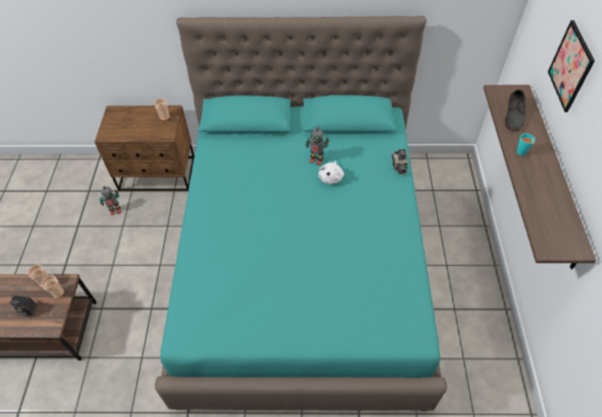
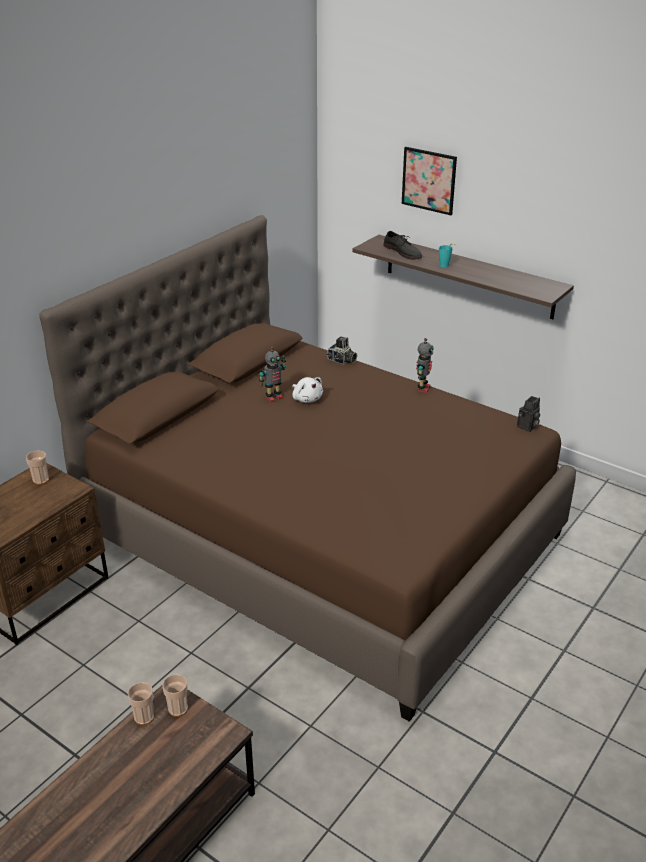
camera: 55 degrees left, 20 degrees down
(27, 310) = (173, 751): camera -> camera (527, 427)
(115, 210) = (47, 662): toy robot -> toy robot (422, 388)
(302, 263) = (322, 535): turquoise bed -> brown bed

